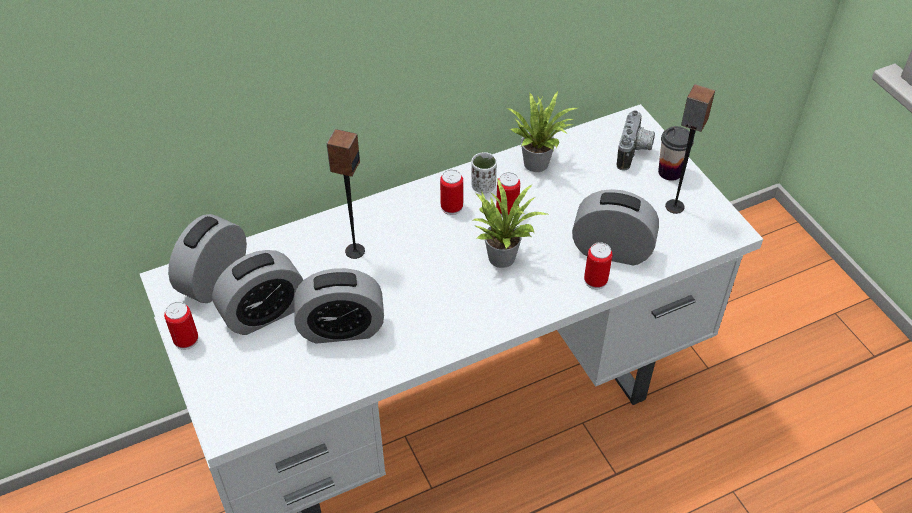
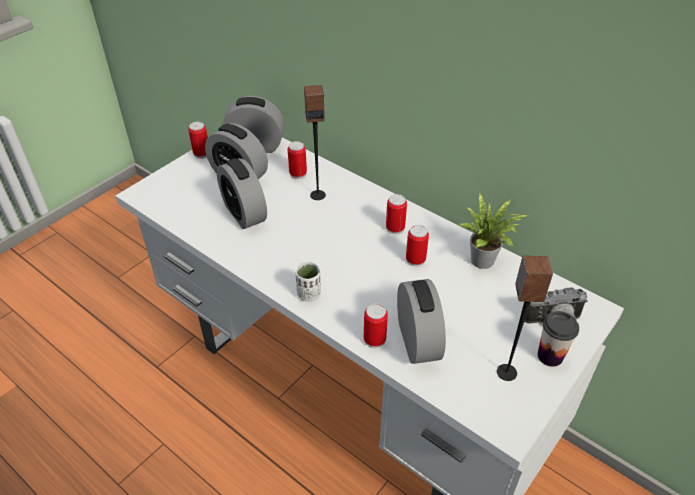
camera: 65 degrees right, 5 degrees down
(302, 256) = (298, 174): none -> can
(483, 186) = (430, 238): white cup -> white cup (309, 294)
(502, 254) = (365, 272): potted plant -> none

